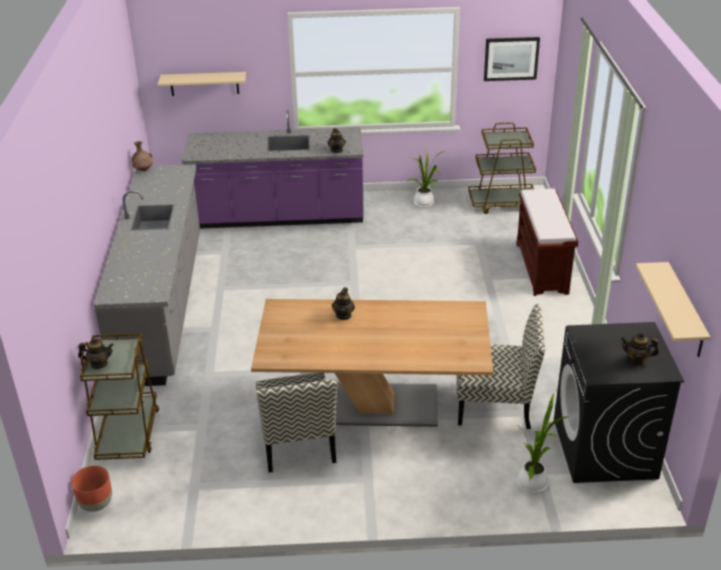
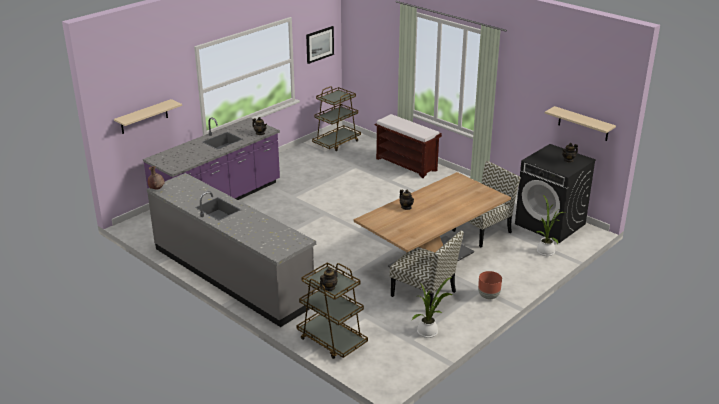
camera: 45 degrees left, 5 degrees down
(96, 504) = (374, 377): brown planter -> brown planter (488, 296)
(425, 204) = (295, 159): potted plant -> potted plant (429, 332)

